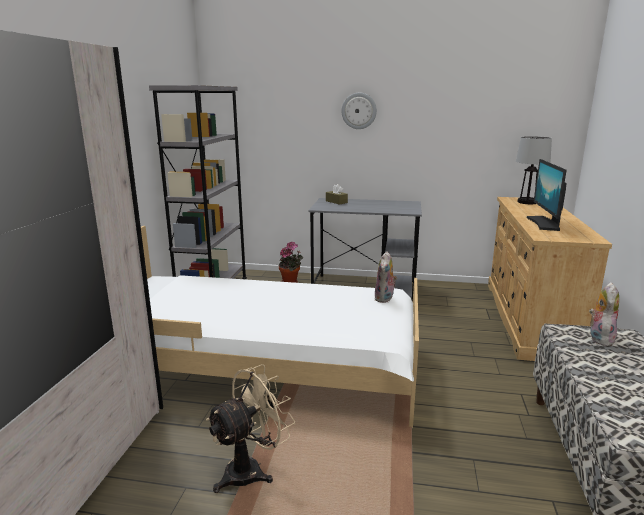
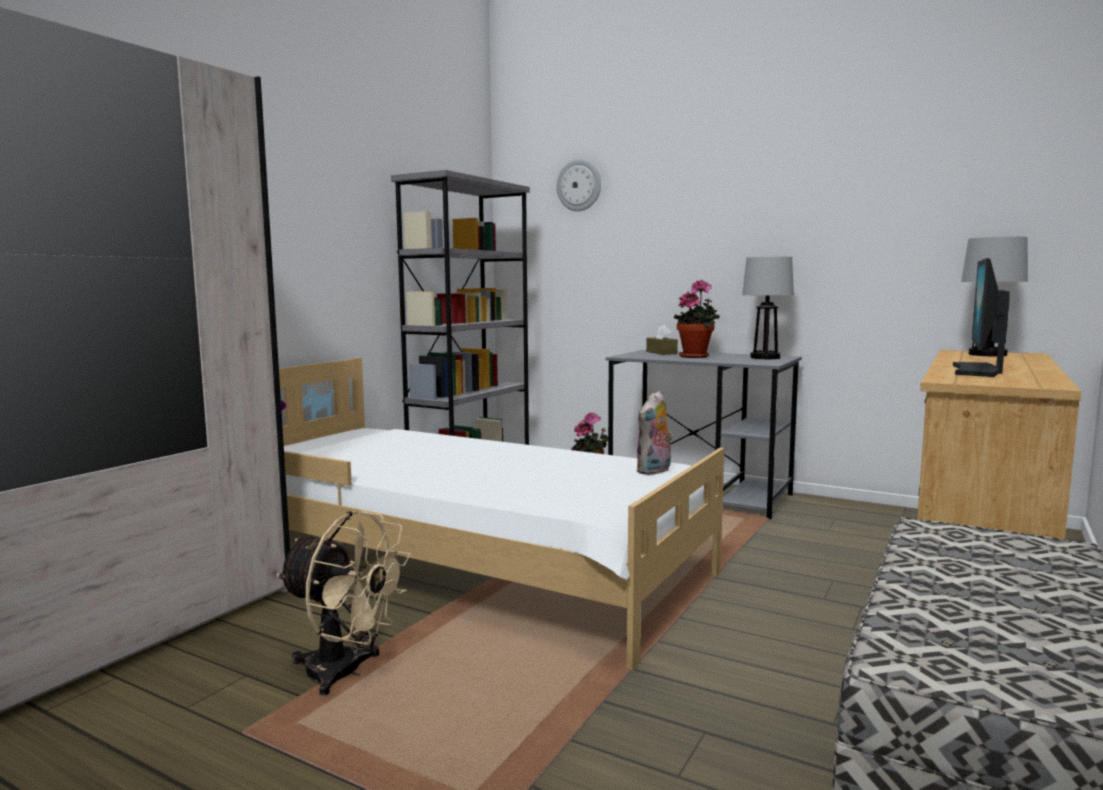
camera: 20 degrees right, 10 degrees down
(251, 470) = (346, 673): beige fan -> beige fan turned 45 degrees clockwise
(359, 111) = (704, 215): wall clock -> wall clock (579, 185)
(363, 205) = (696, 356): none -> potted plant
(403, 204) = (765, 358): none -> table lamp
(599, 338) = (996, 544): plush toy -> none

